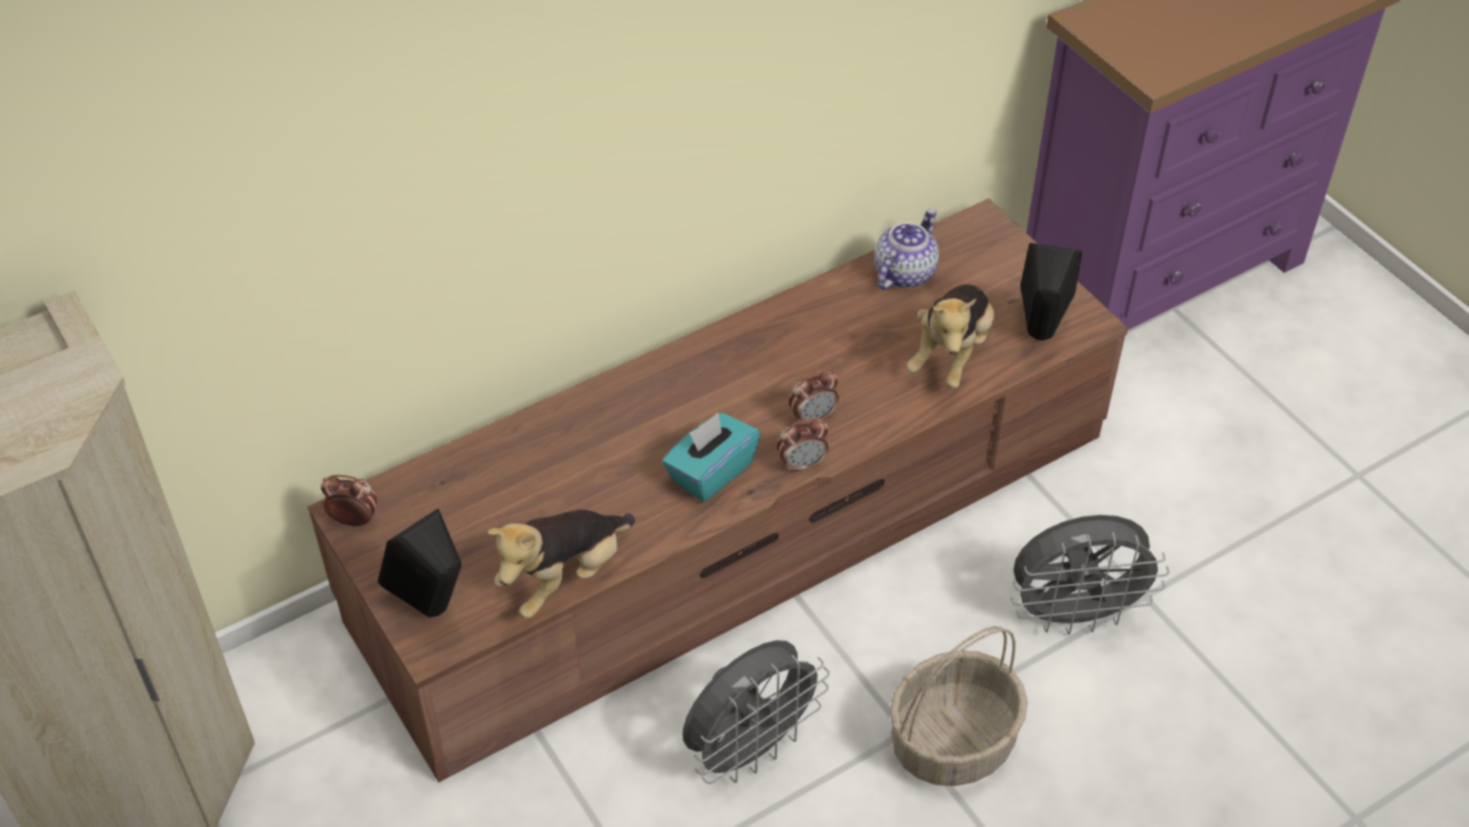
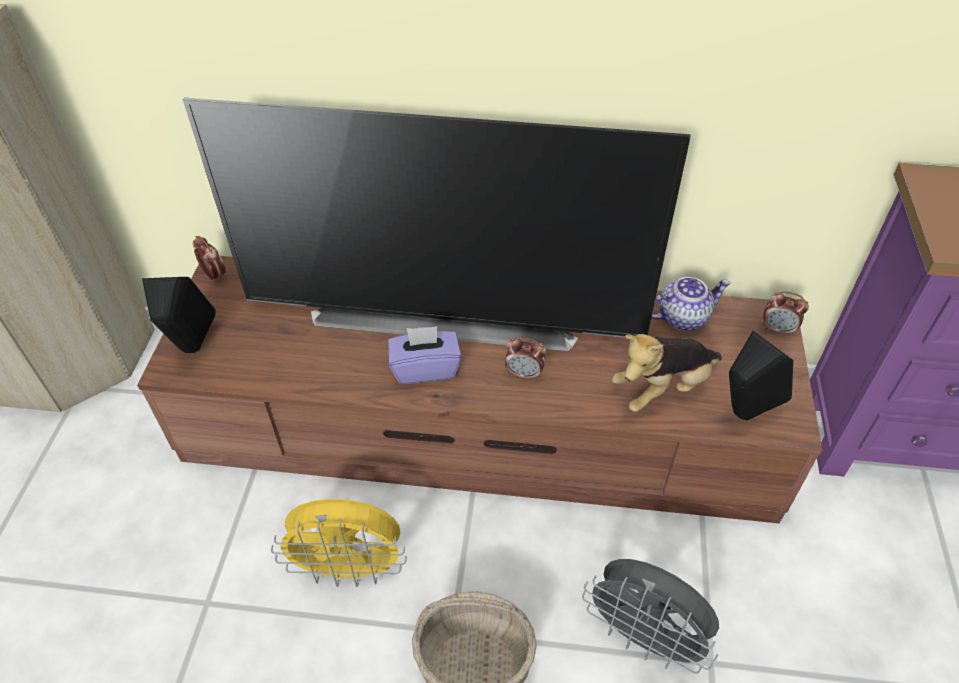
camera: 40 degrees right, 0 degrees up
(564, 578) = (275, 377): plush toy -> none
(668, 405) = (445, 312): none -> television
(710, 472) = (425, 368): turquoise tissue box -> purple tissue box
(750, 749) = (350, 569): grey fan -> yellow fan
(802, 464) = (486, 399): alarm clock -> alarm clock (778, 329)

